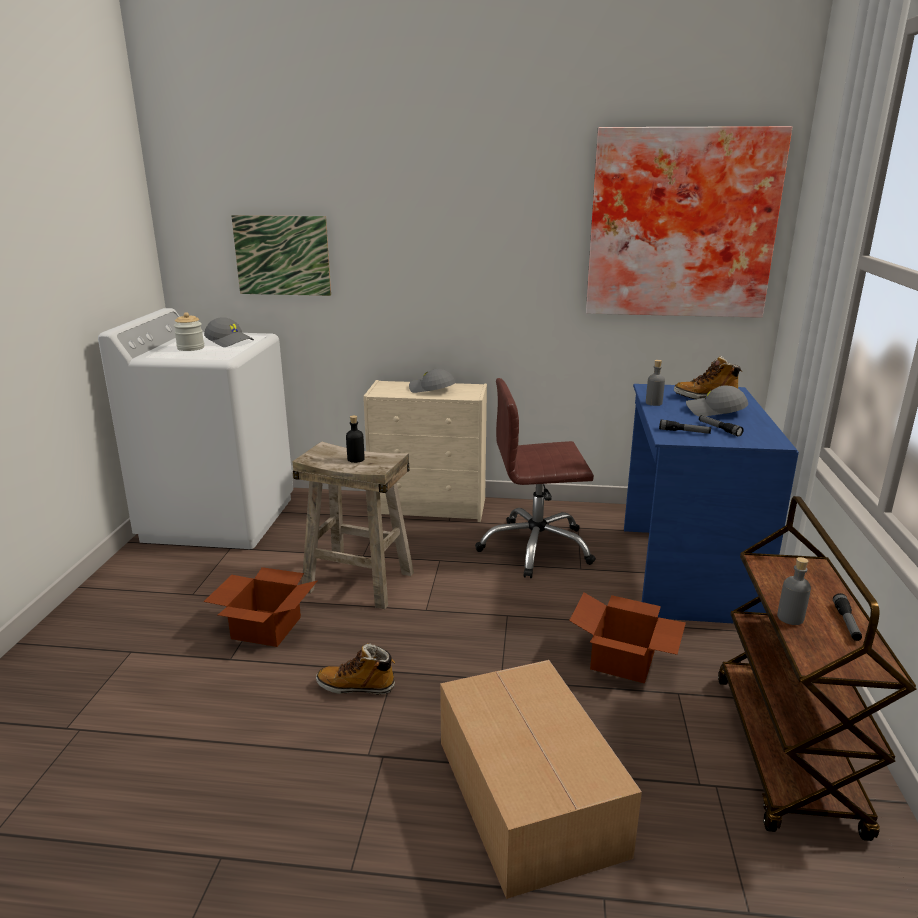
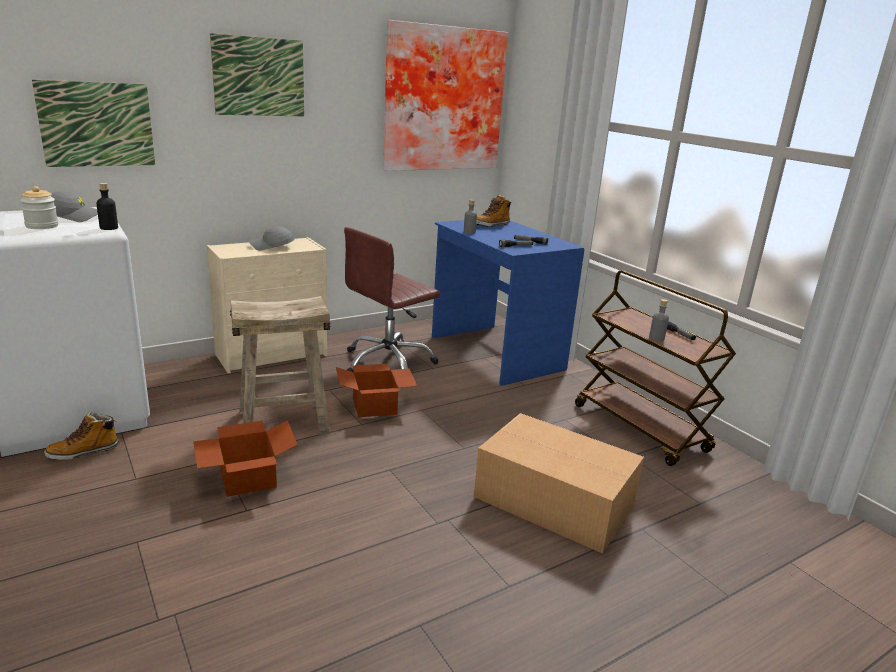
camera: 40 degrees left, 0 degrees up
(356, 459) = (283, 308): black bottle -> black bottle (109, 228)
(356, 686) = (375, 488): boot -> boot (84, 452)
(438, 204) = (259, 77): none -> picture
(624, 661) = (520, 412): cardboard box -> cardboard box (376, 406)
(715, 411) = (511, 233): grey cap -> none

